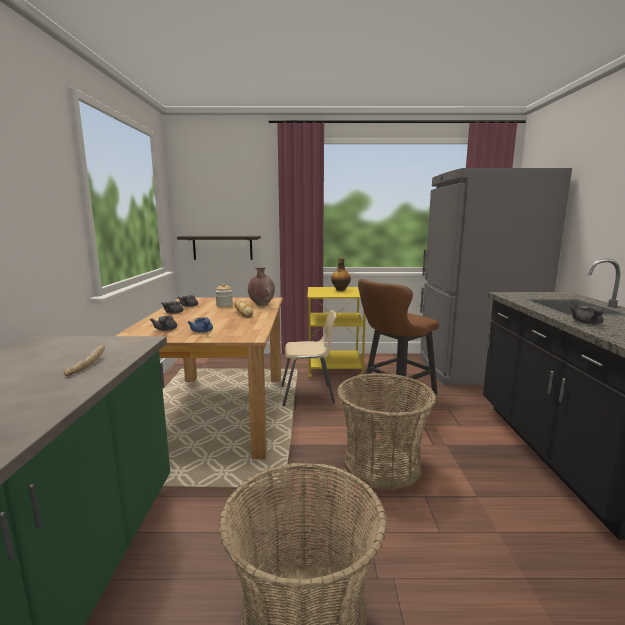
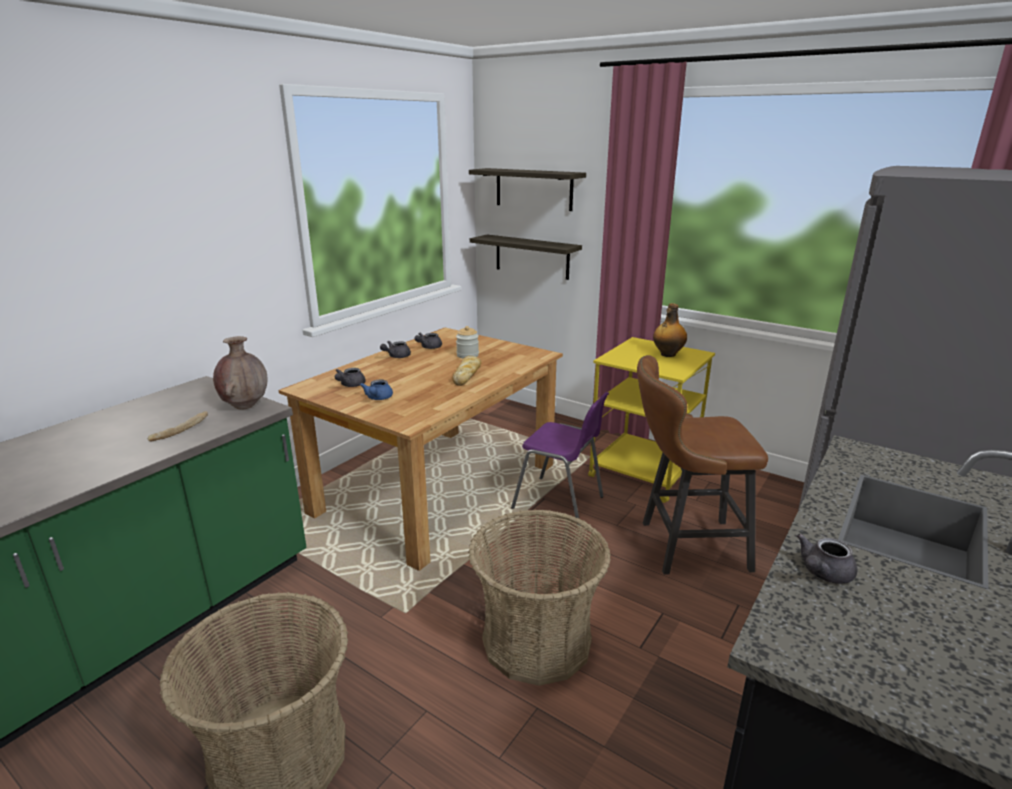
camera: 35 degrees right, 10 degrees up
(220, 201) = (533, 189): none -> shelf
(261, 305) = (511, 364): brown vase -> brown vase (245, 405)
(308, 395) = (560, 503): beige chair -> purple chair

